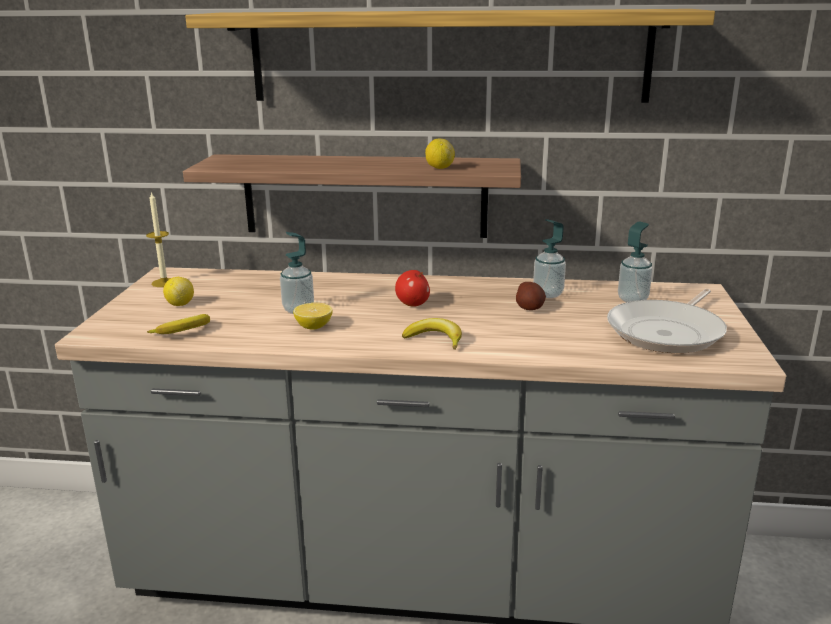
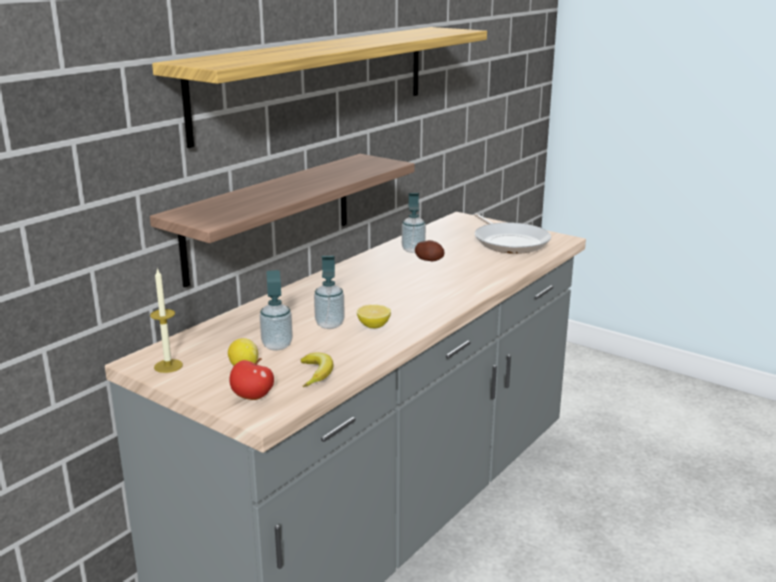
camera: 60 degrees left, 0 degrees up
(413, 304) = (375, 287): apple -> apple (252, 397)
(435, 339) = (447, 296): banana -> none
(439, 168) = (357, 172): lemon -> none
(632, 299) = (452, 234): soap dispenser -> soap dispenser (277, 345)

